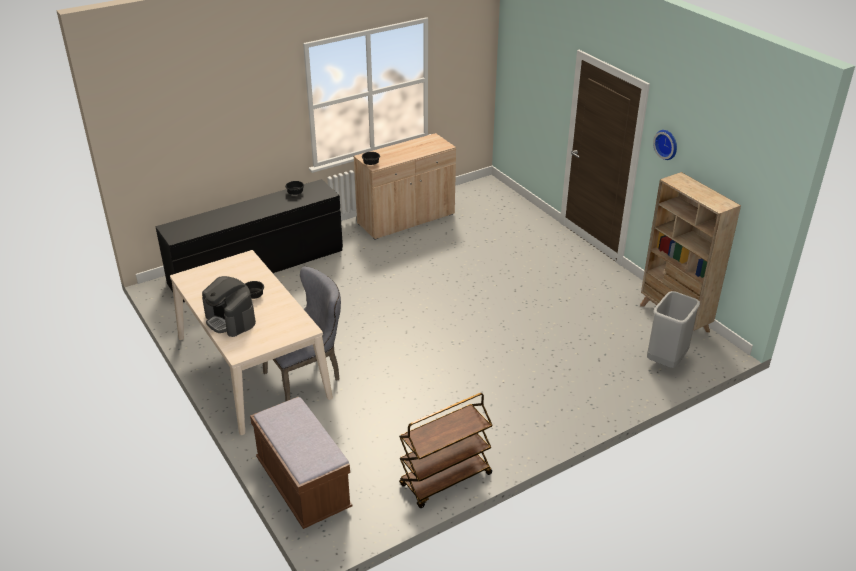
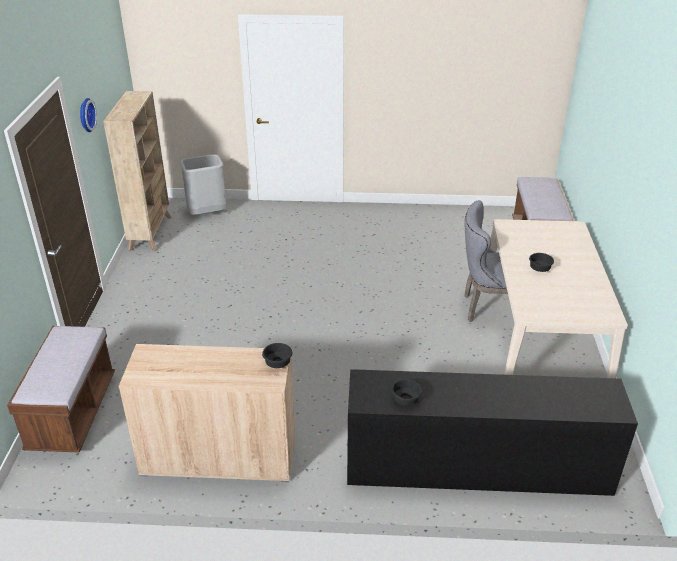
camera: 145 degrees left, 0 degrees up
(230, 320) = (572, 255): coffee machine -> none
(445, 480) = (439, 212): brown cart -> none
(509, 205) = (73, 414): none -> brown bench

